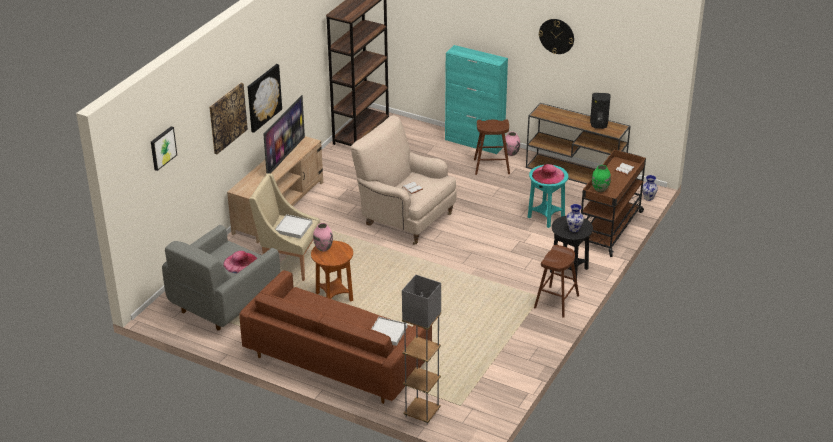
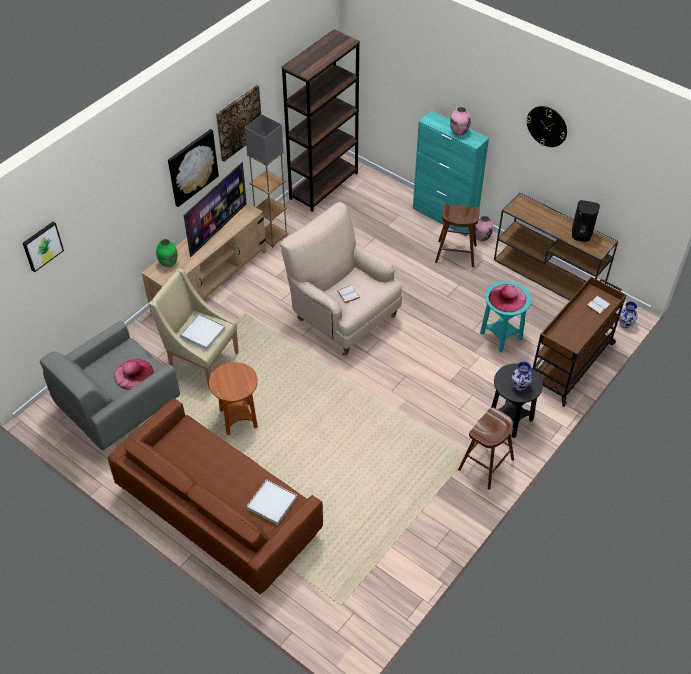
camera: 10 degrees right, 15 degrees up
(227, 117) = (139, 197): picture -> picture (238, 122)
(323, 248) = (225, 372): pink vase -> pink vase (458, 132)
(422, 413) = (294, 609): grey floor lamp -> grey floor lamp (271, 237)
(600, 189) = (562, 332): green vase -> green vase (168, 263)

